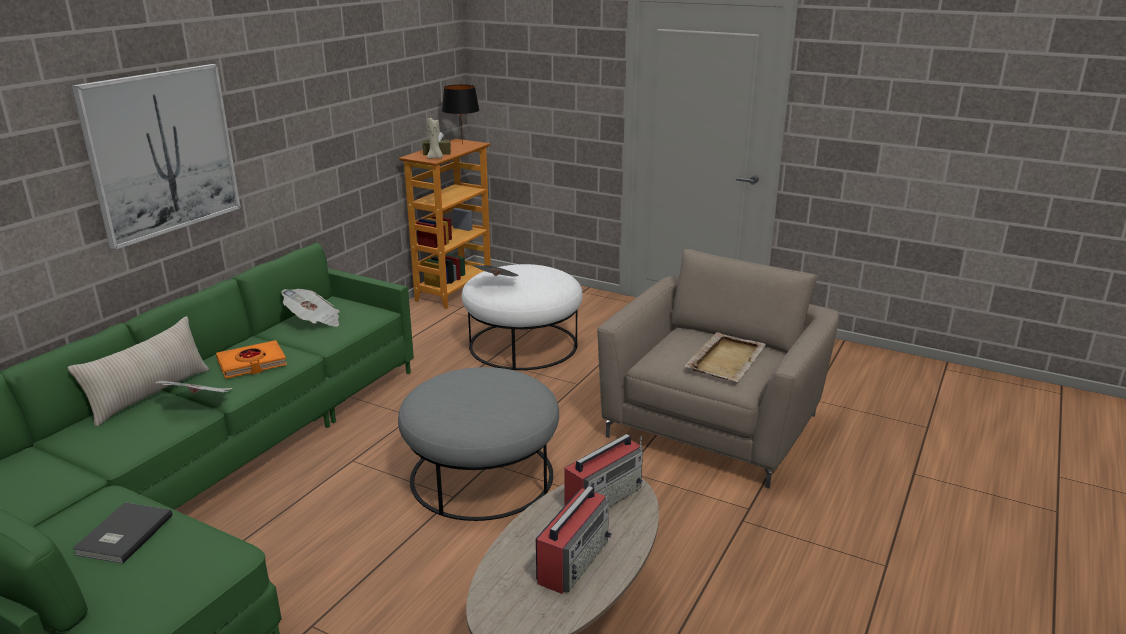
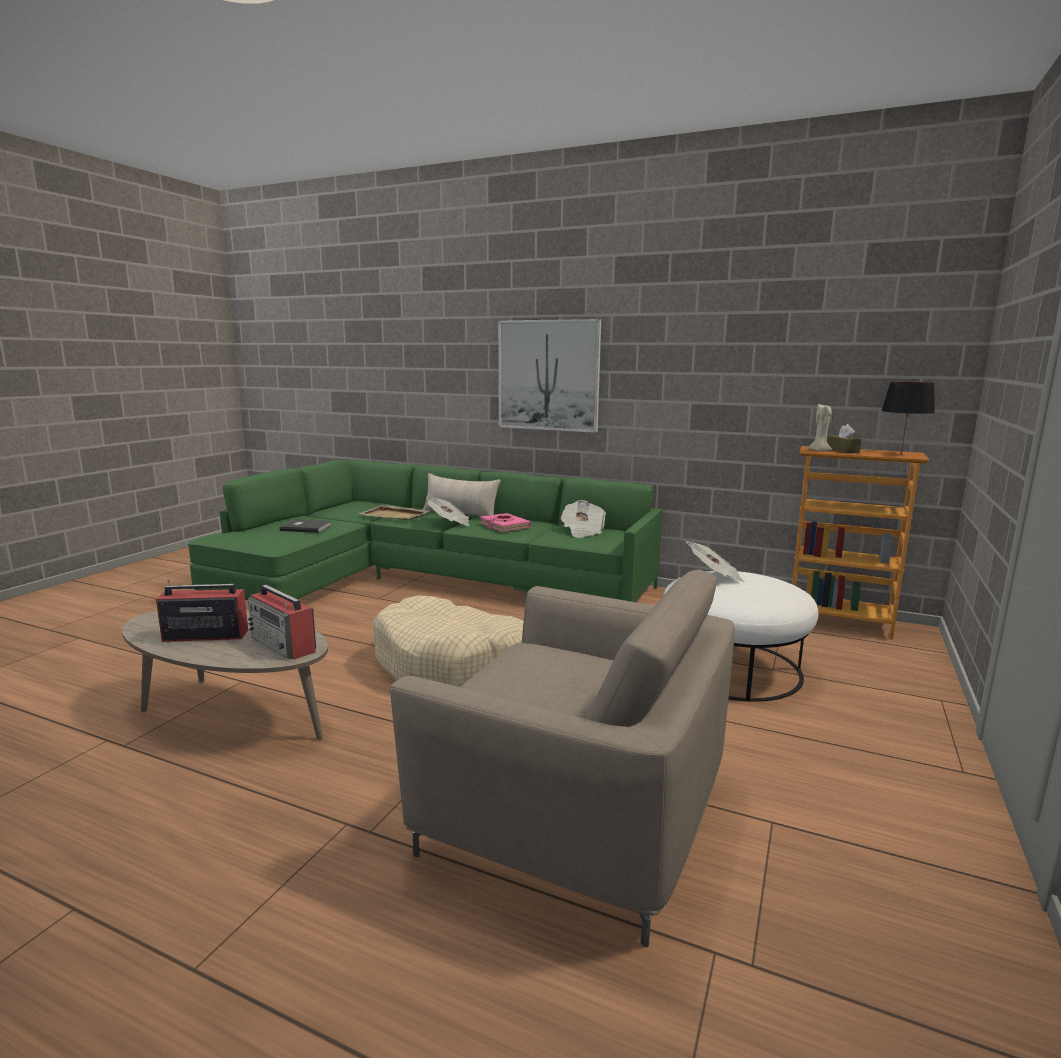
camera: 85 degrees right, 10 degrees down
(252, 364) = (504, 526): orange book -> pink book
(482, 476) = (455, 664): grey ottoman -> beige dog bed
(574, 560) = (205, 635): radio -> radio turned 150 degrees clockwise
(726, 359) = (530, 688): beige tray -> beige tray (395, 515)

